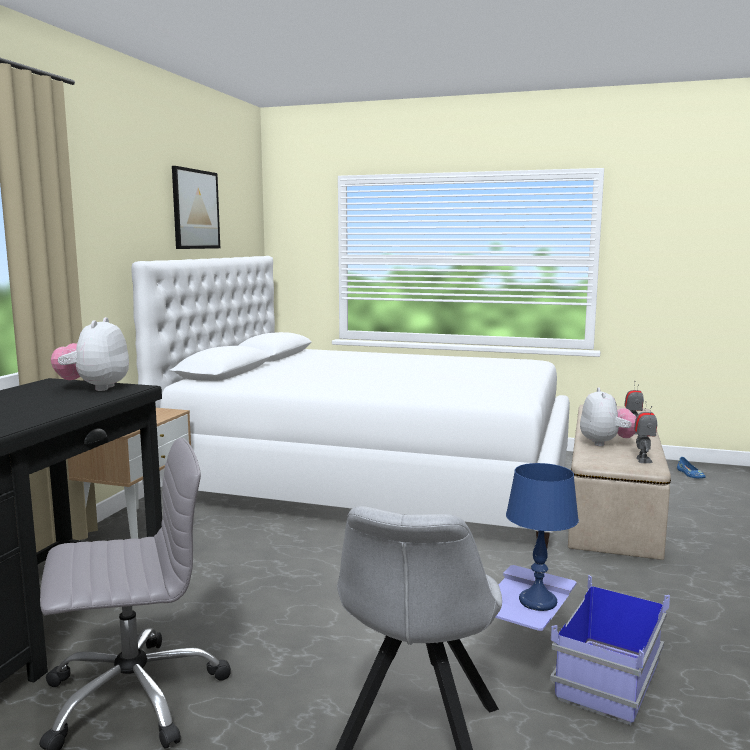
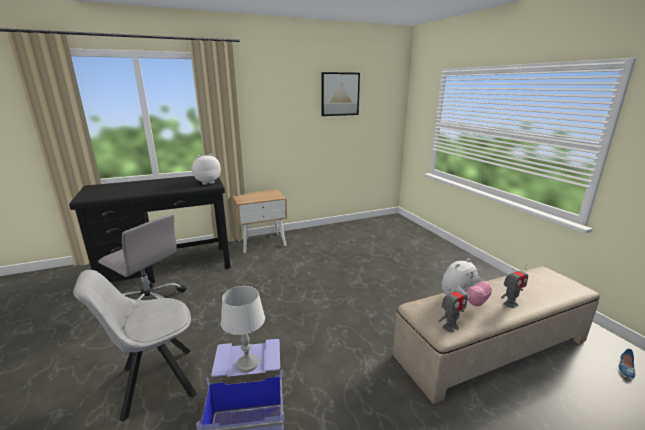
camera: 50 degrees right, 10 degrees up
(373, 478) = (384, 260): white bed -> none
(538, 601) = (247, 364): blue table lamp -> grey table lamp

